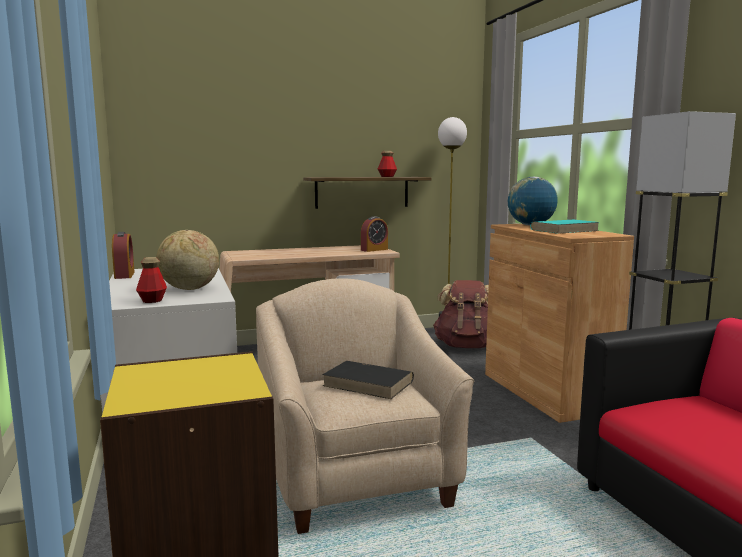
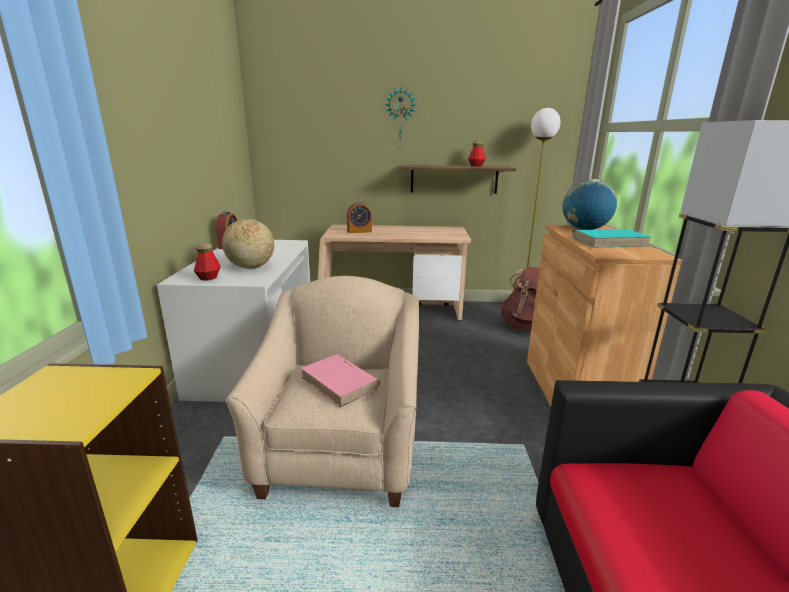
camera: 20 degrees right, 10 degrees up
(300, 127) = (400, 118): none -> wall clock
(369, 383) = (340, 383): black book -> pink book
(374, 250) = (452, 233): alarm clock -> alarm clock (359, 231)

